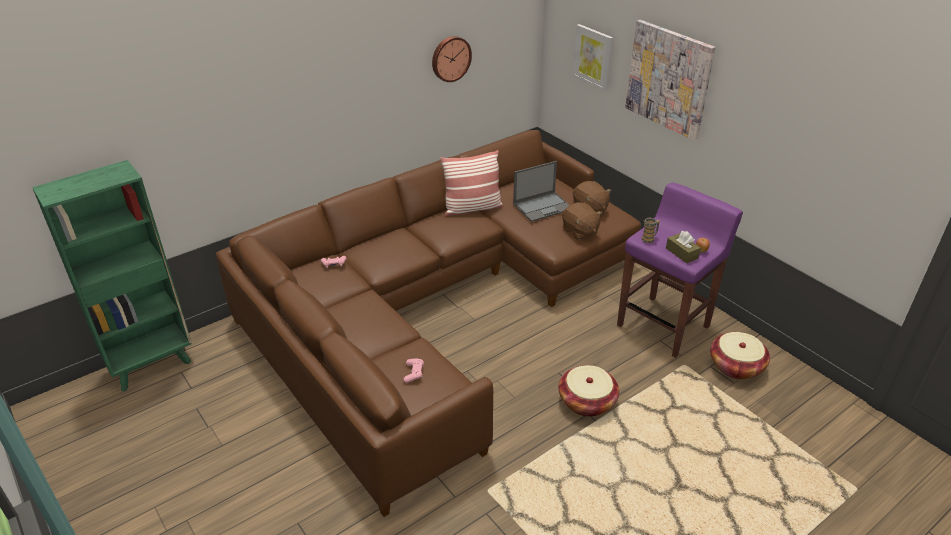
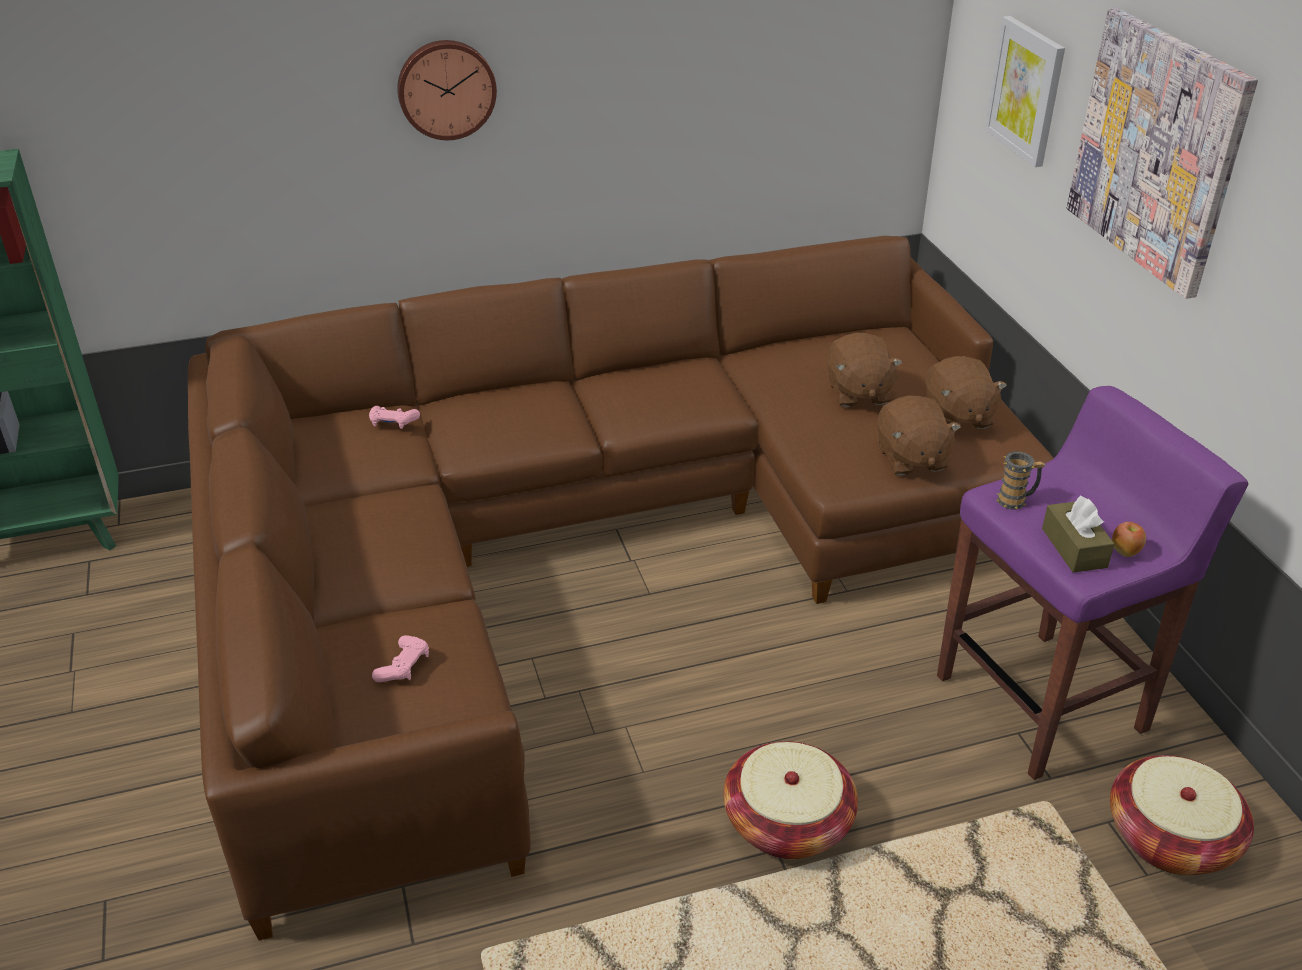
camera: 20 degrees right, 0 degrees up
(450, 58) = (721, 56): wall clock -> wall clock (446, 89)
(472, 208) = (715, 369): pillow -> none
(543, 206) = (857, 393): laptop -> brown plush toy

